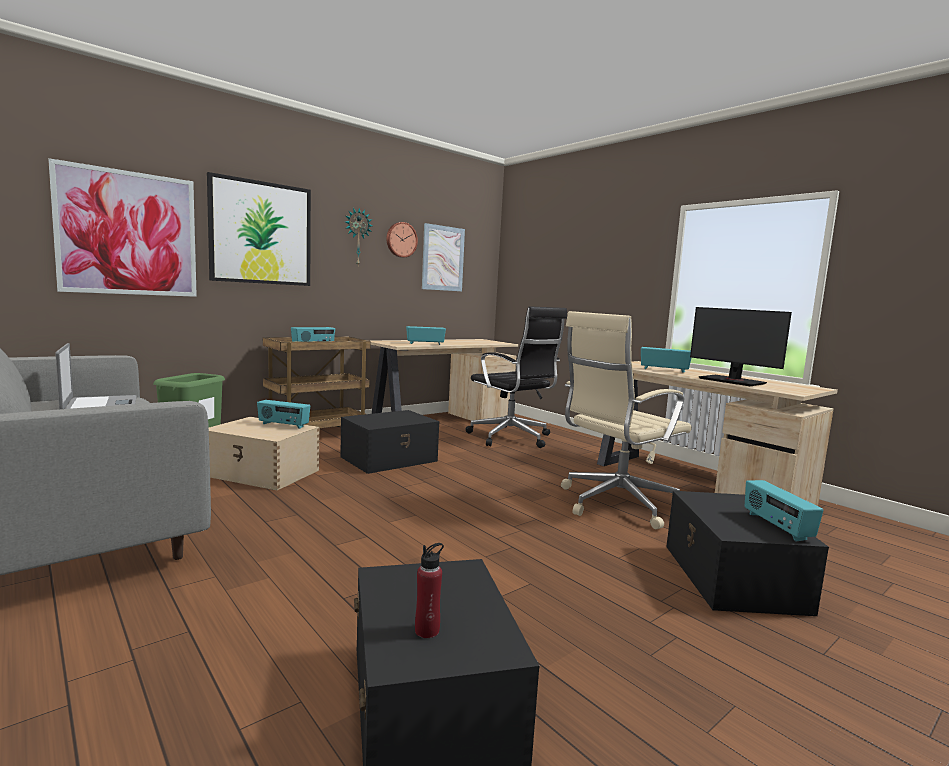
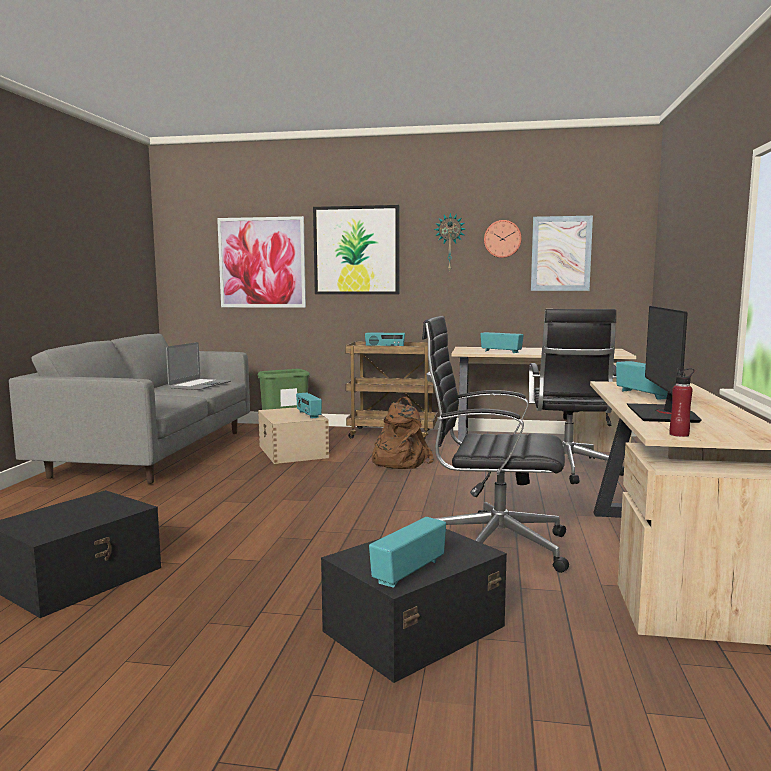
camera: 50 degrees right, 0 degrees up
(390, 459) = (398, 462): black storage box -> brown backpack
(427, 630) = (47, 519): red bottle -> red bottle (679, 434)
(615, 504) = (492, 545): beige office chair -> black office chair

